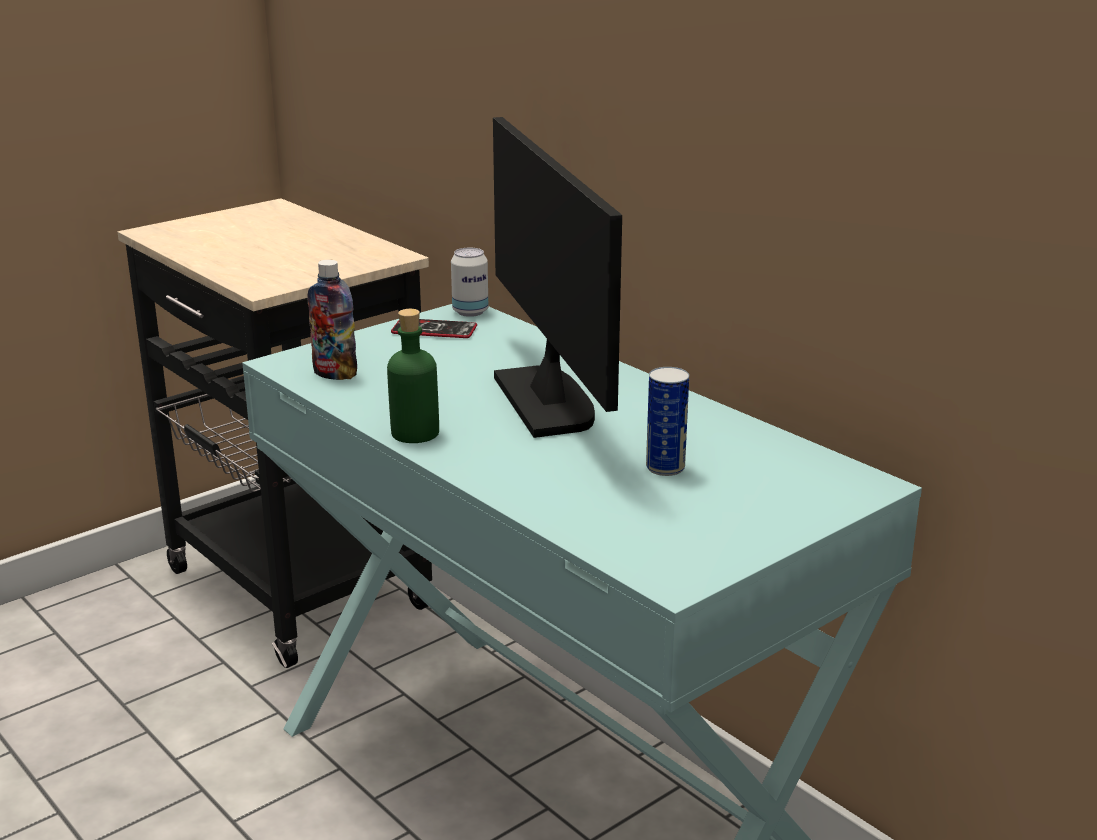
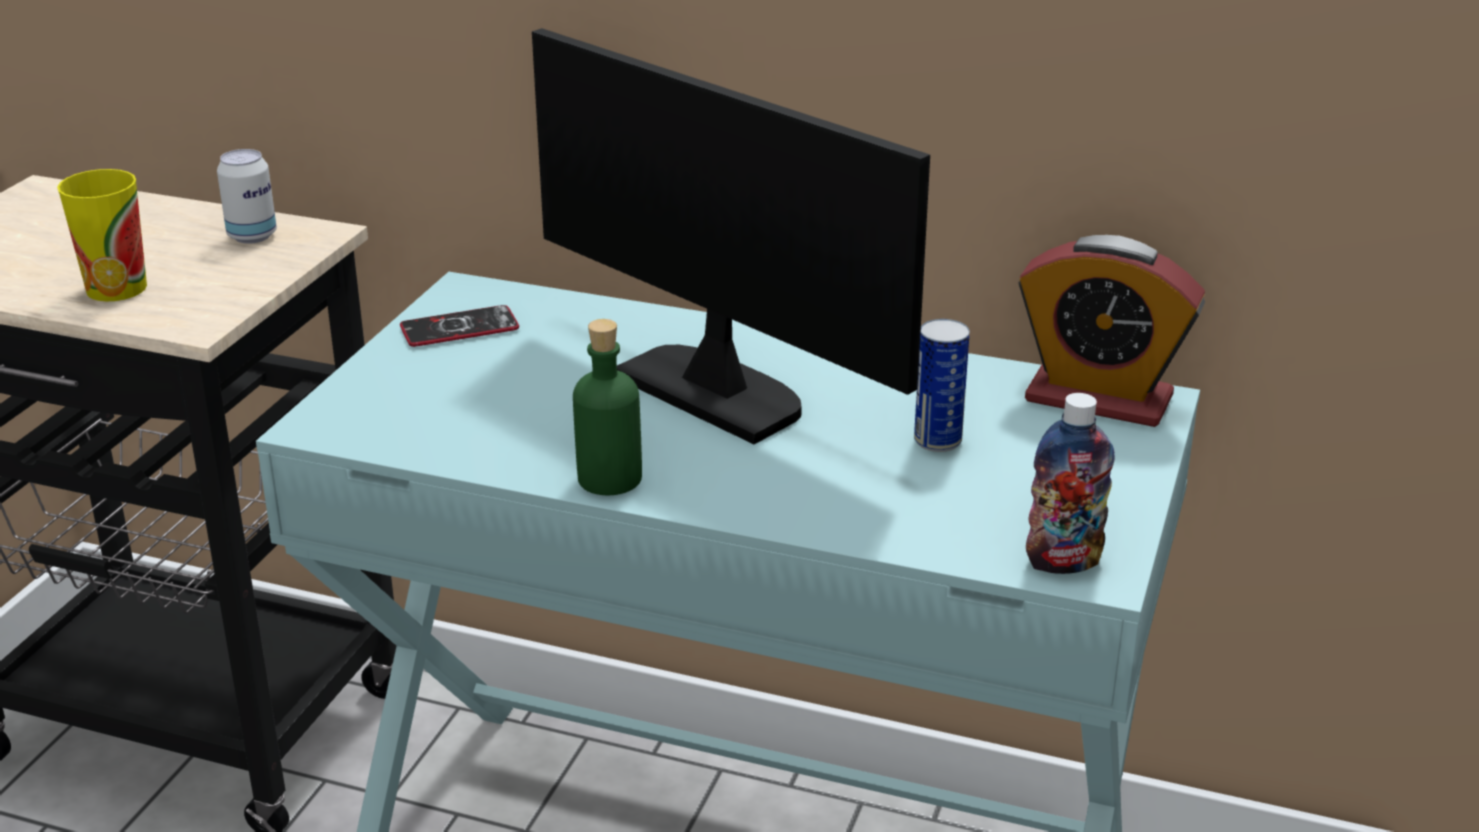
camera: 30 degrees left, 5 degrees up
(245, 261) = (116, 288): none -> cup
(335, 374) = (407, 424): bottle -> bottle (1063, 562)
(470, 312) = (474, 291): can -> can (252, 236)
(826, 472) = (1098, 398): none -> alarm clock

